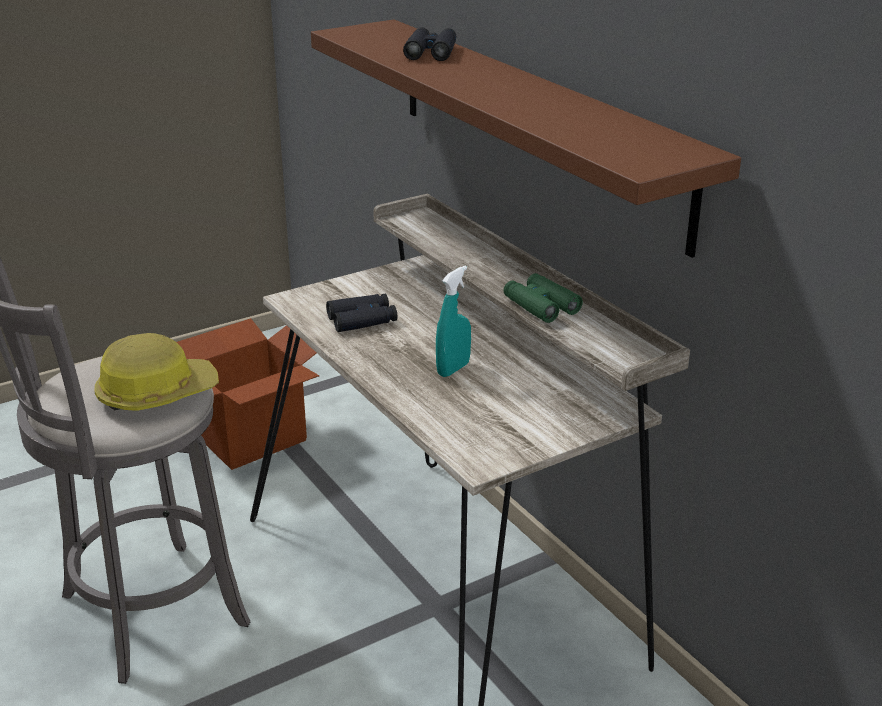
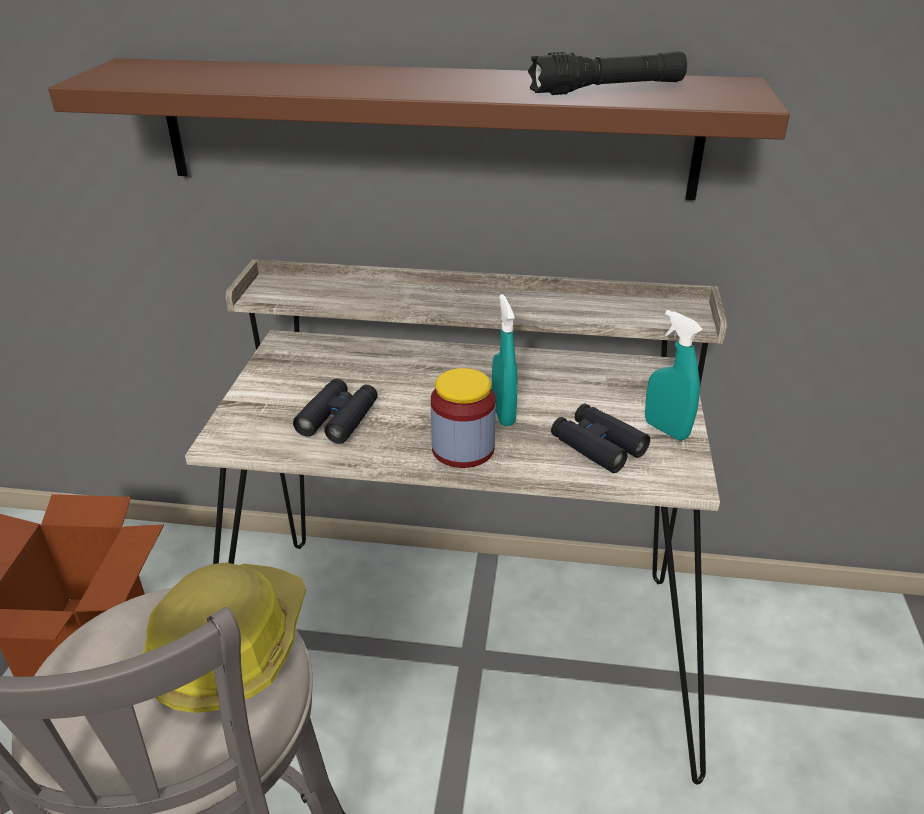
camera: 50 degrees left, 5 degrees up
(392, 372) = (463, 449): none -> jar
(431, 52) = (265, 73): black binoculars -> black binoculars (597, 446)
(532, 436) = (666, 430): none -> turquoise spray bottle
(541, 305) = (541, 310): green binoculars -> none
(584, 126) = (607, 89): none -> black flashlight

